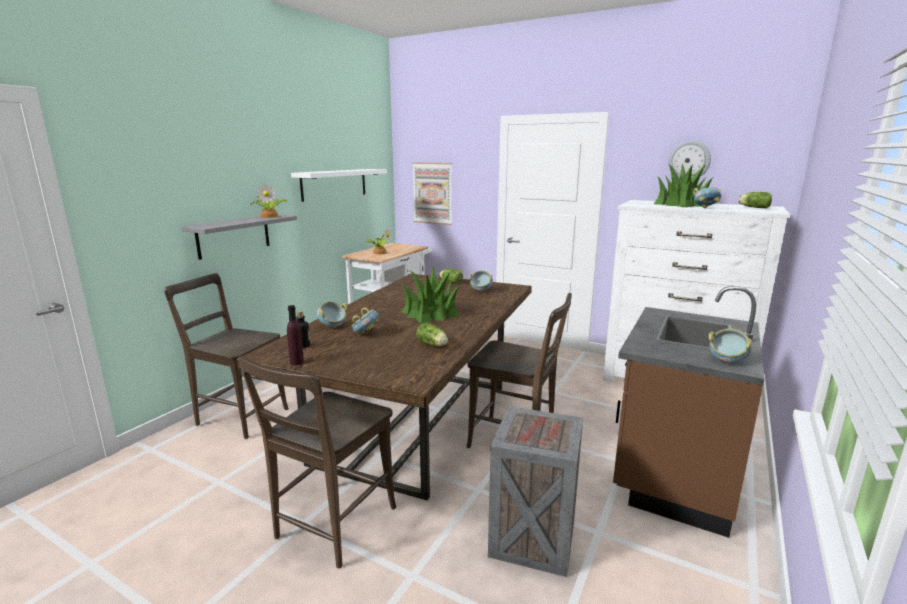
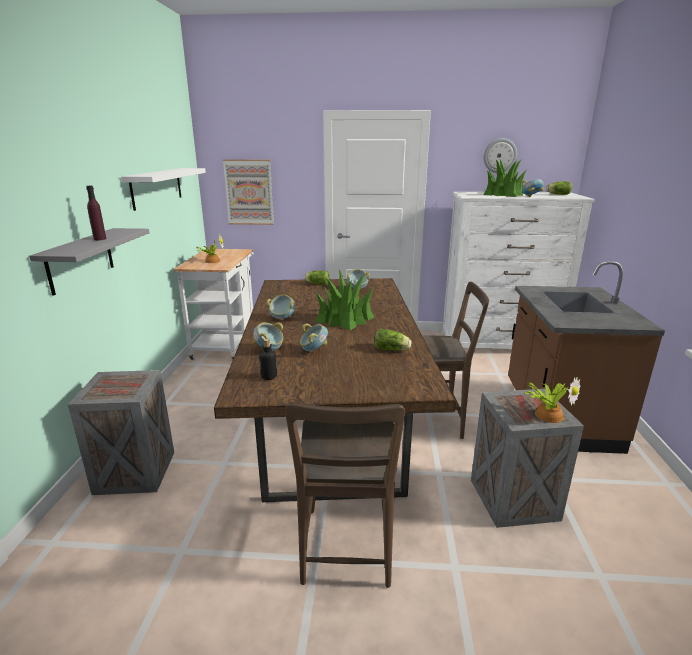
camera: 25 degrees left, 5 degrees up
(239, 416) = (134, 471): brown chair -> crate
(270, 216) = (118, 232): potted plant -> potted plant (548, 414)
(297, 362) = (289, 396): purple bottle -> purple bottle (100, 239)
(726, 361) = (627, 321): bowl -> bowl (282, 318)

